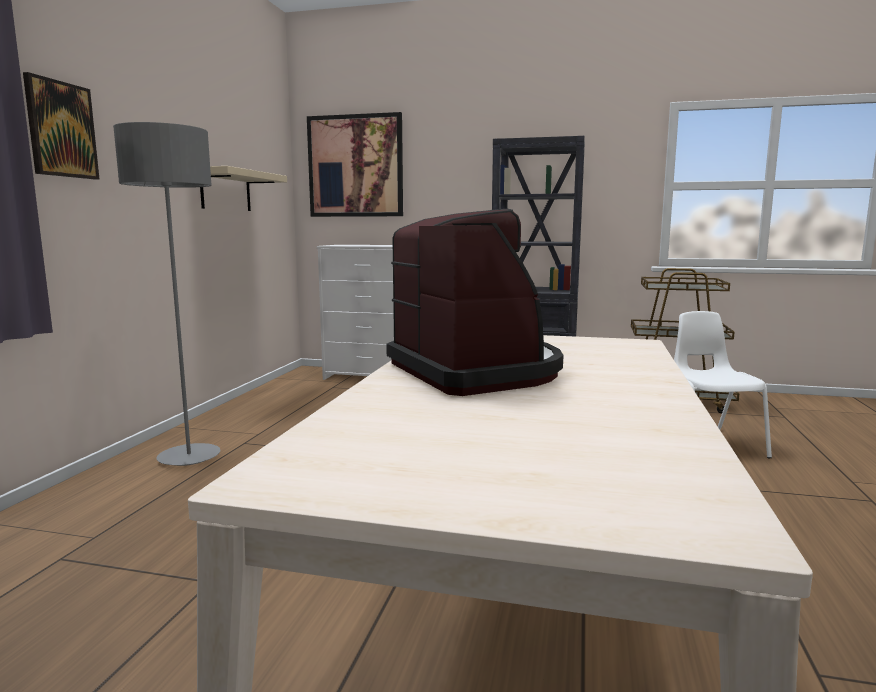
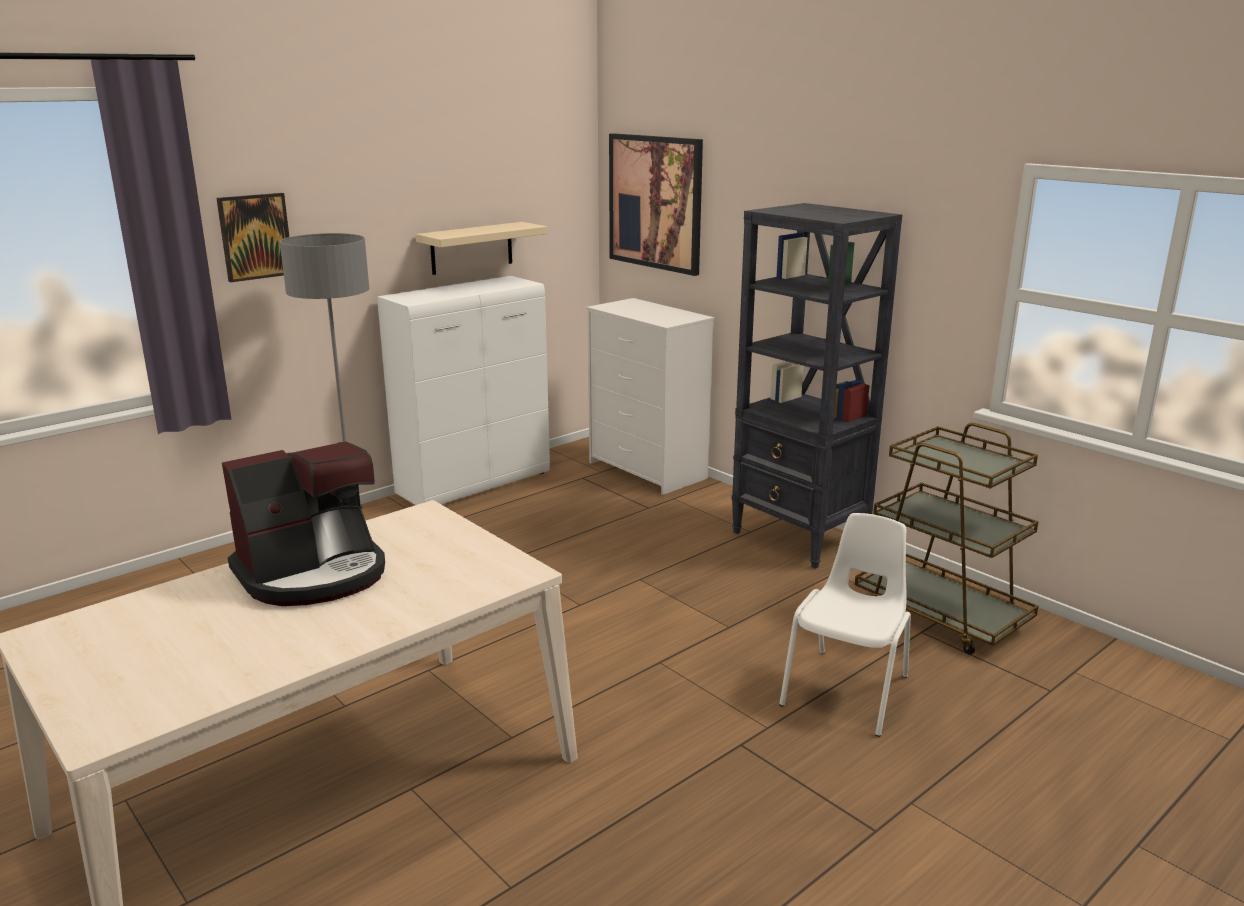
camera: 35 degrees right, 10 degrees up
(249, 405) = (475, 484): none -> white cabinet
(476, 371) = (314, 574): coffee machine -> coffee machine turned 45 degrees clockwise

